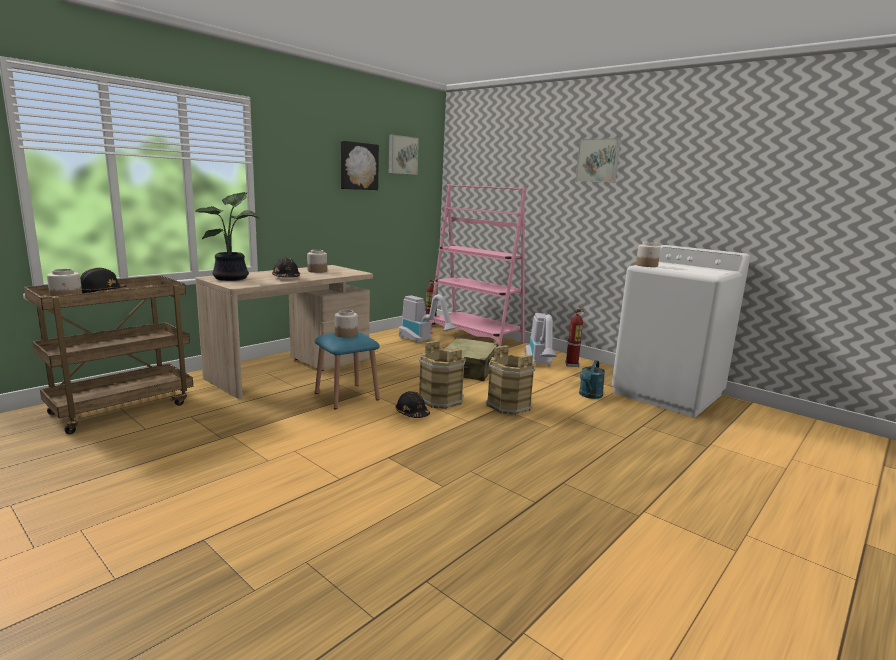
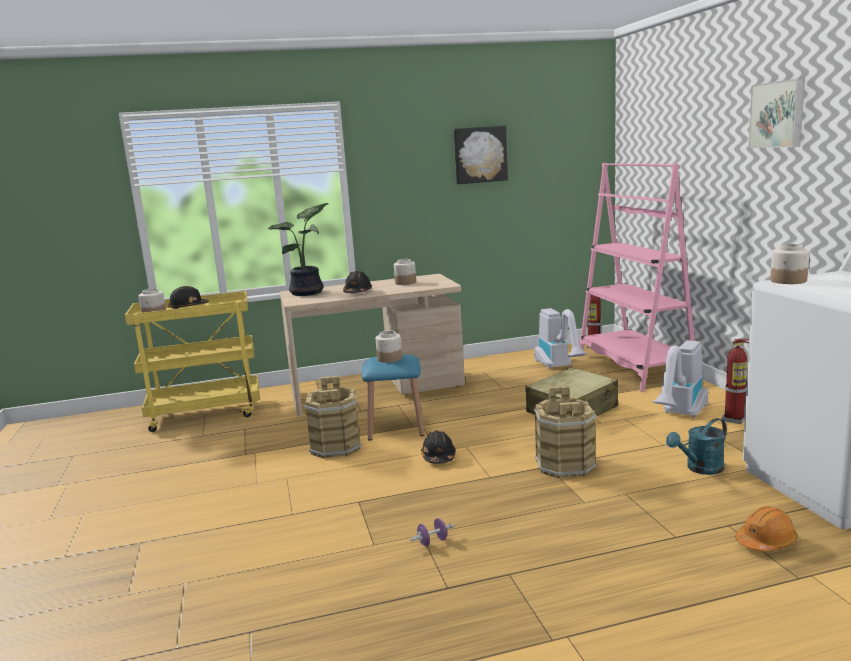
camera: 35 degrees right, 0 degrees up
(123, 407) = (207, 413): brown cart -> yellow cart
(402, 155) = (545, 132): picture -> none
(441, 399) = (490, 445): brown bucket -> brown bucket (336, 447)
(485, 474) = (432, 542): none -> purple dumbbell
(670, 431) = (766, 542): none -> orange hard hat

